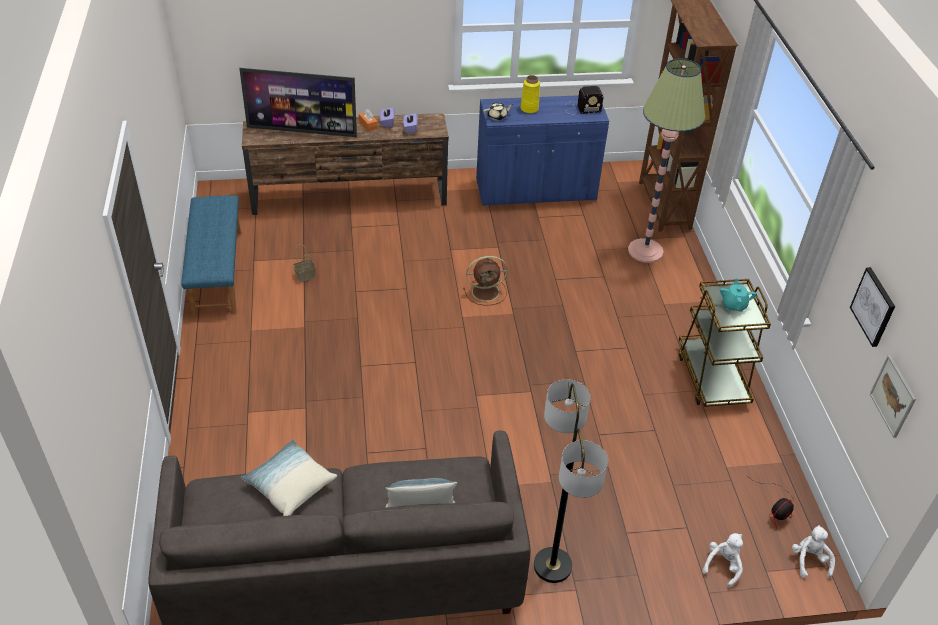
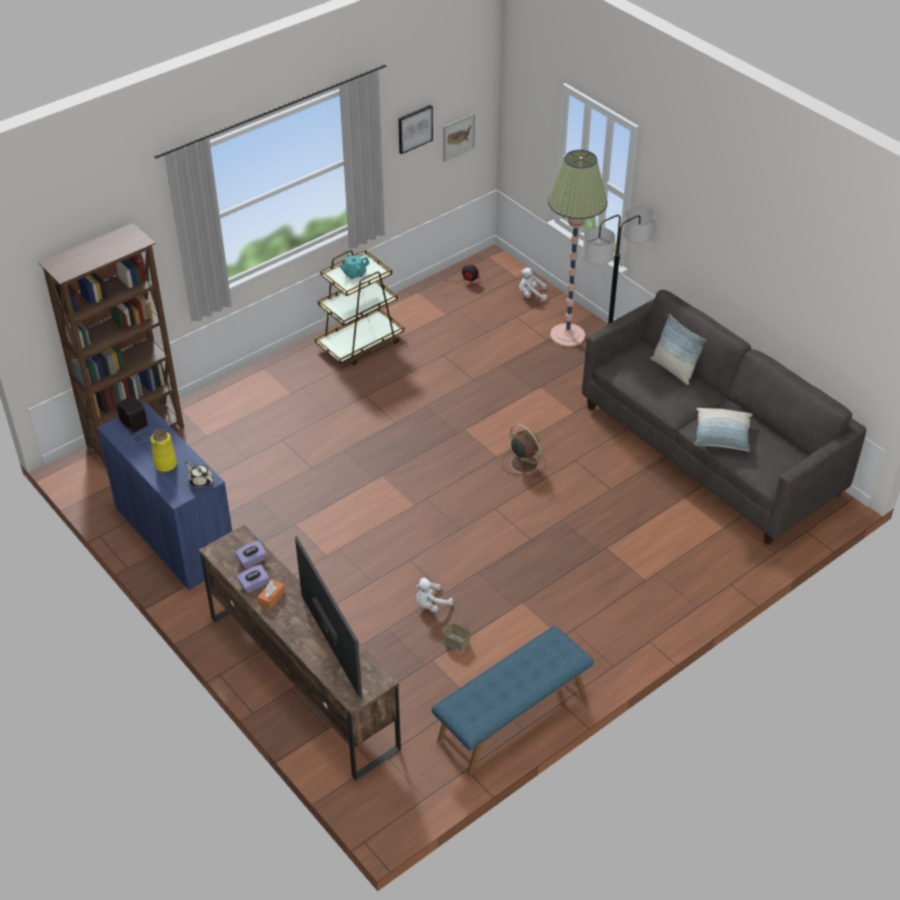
camera: 120 degrees left, 0 degrees up
(487, 292) = (367, 504): brown fan -> brown fan (523, 463)
(645, 251) = (222, 426): floor lamp -> floor lamp (567, 335)
(809, 560) = (491, 264): white plush toy -> white plush toy (431, 604)

